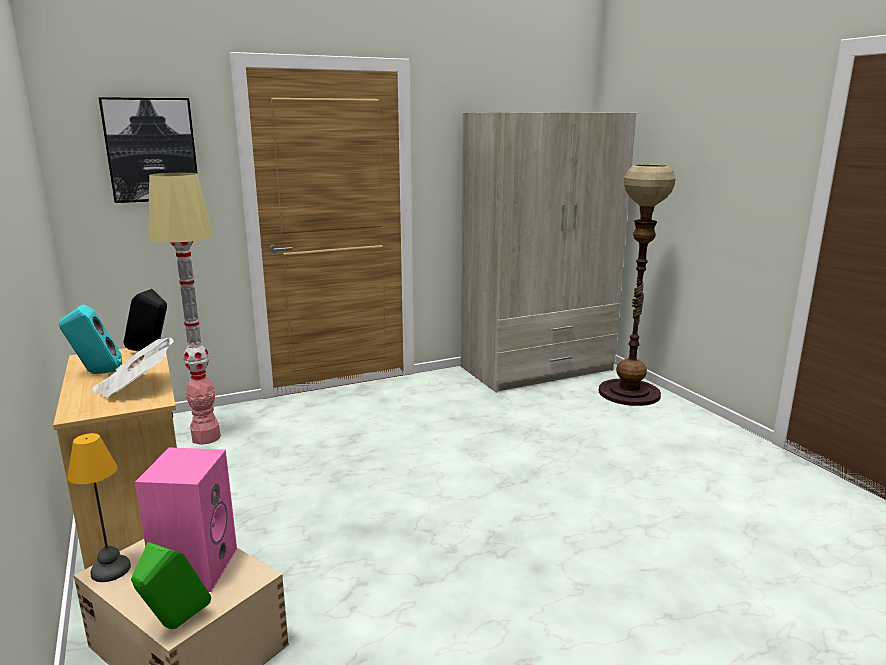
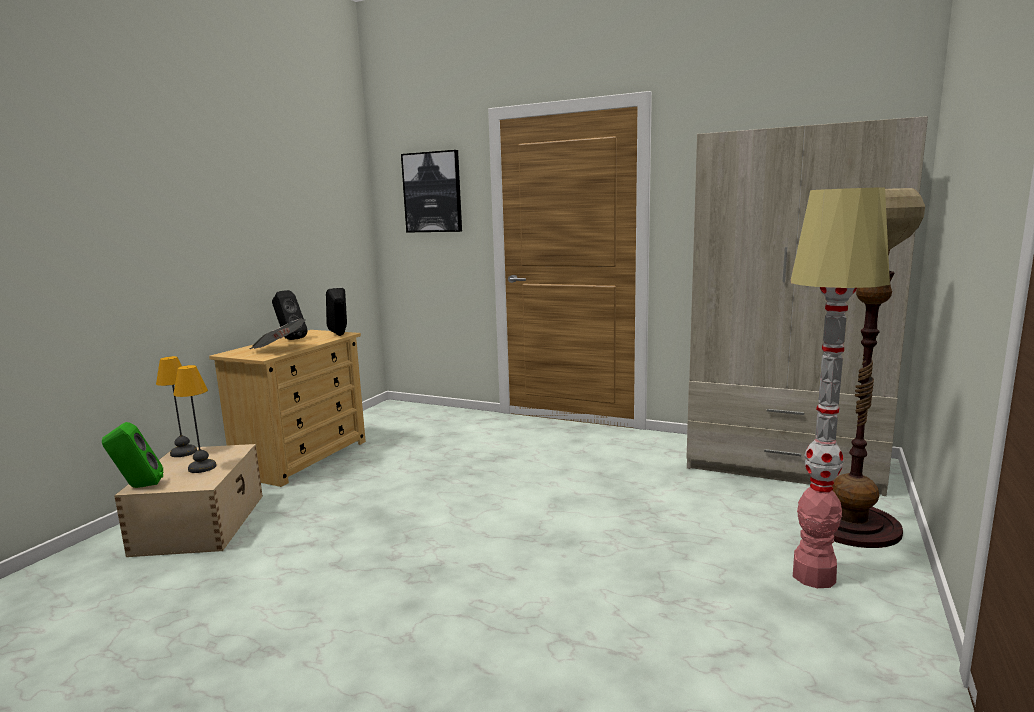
camera: 50 degrees right, 5 degrees down
(96, 373) = (290, 339): turquoise speaker -> black speaker
(195, 566) = (202, 467): pink speaker -> table lamp
(206, 438) = (422, 424): floor lamp -> floor lamp (813, 576)

